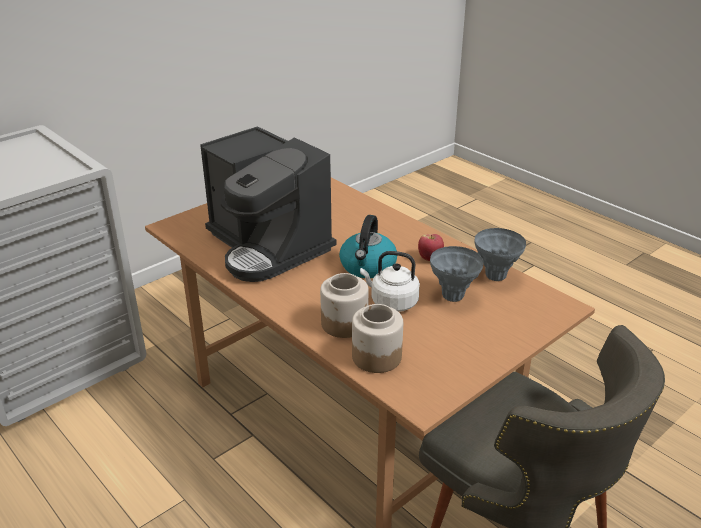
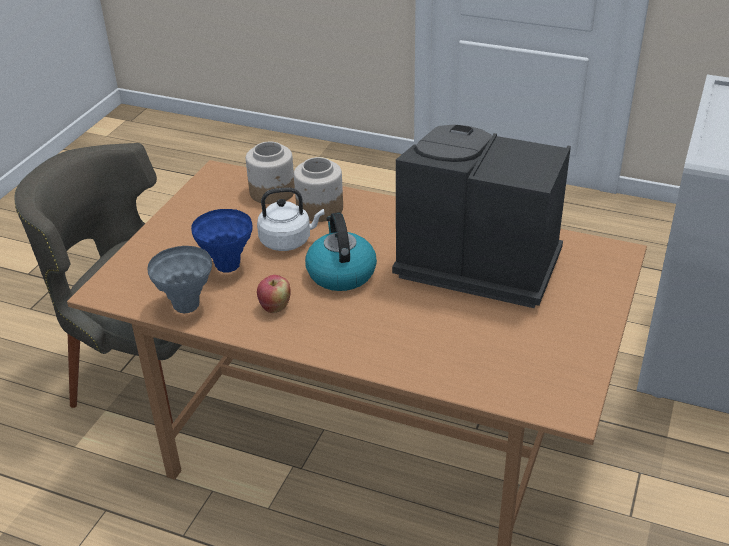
camera: 155 degrees right, 5 degrees up
(453, 296) = (227, 266): grey vase -> blue vase

